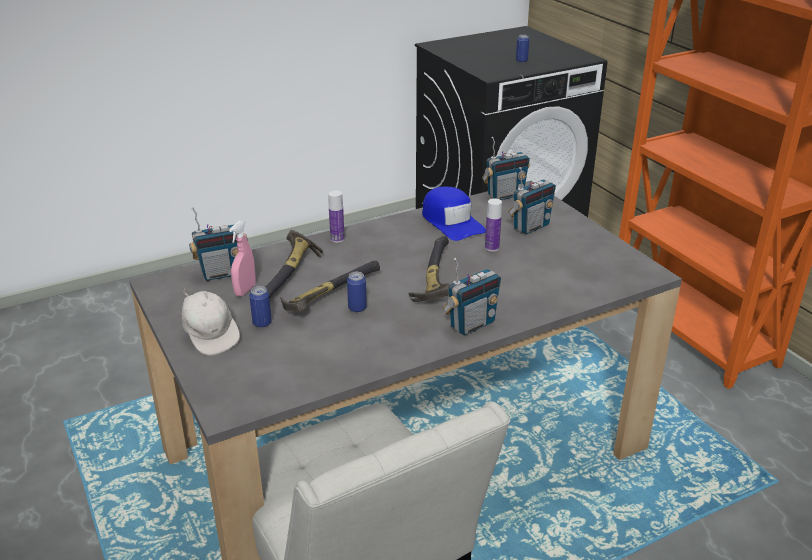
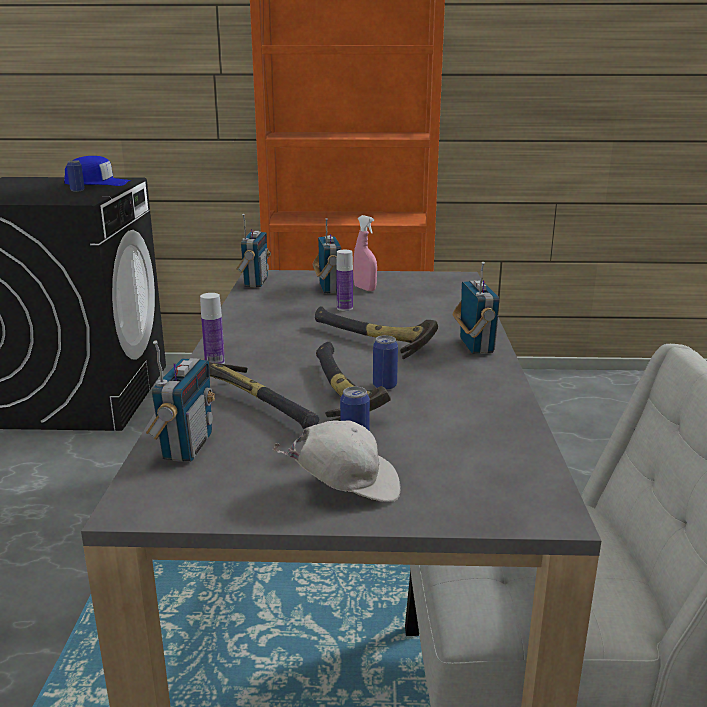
camera: 60 degrees left, 10 degrees down
(245, 290) = (256, 440): pink spray bottle -> pink spray bottle (365, 289)
(452, 222) = (269, 310): blue cap -> blue cap (98, 183)

